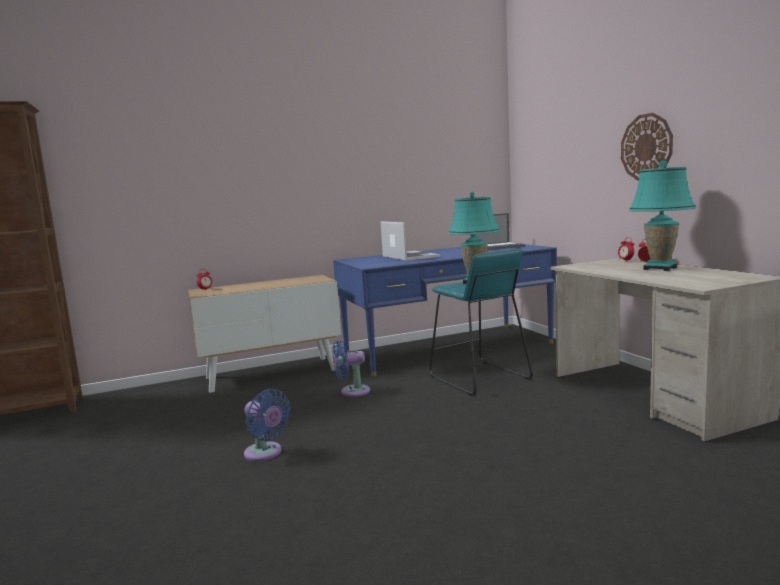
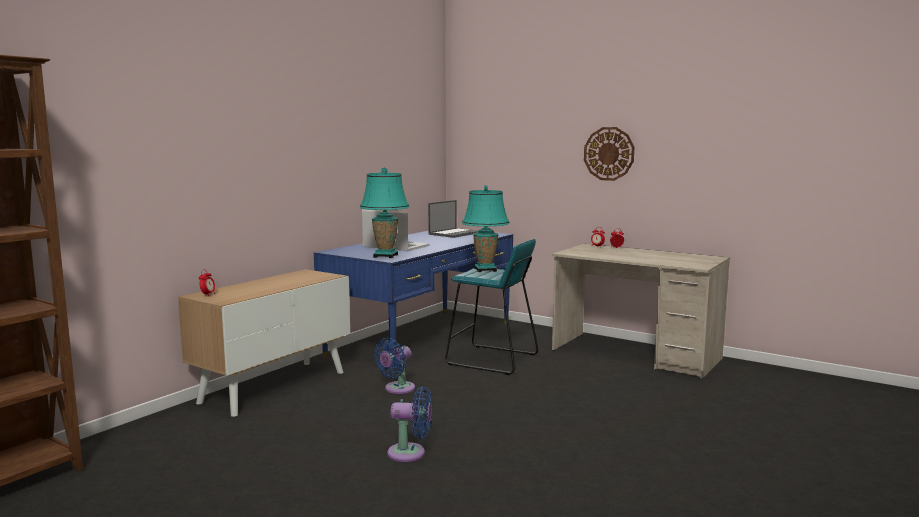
camera: 35 degrees left, 0 degrees up
(660, 268) = (639, 253): turquoise table lamp -> turquoise table lamp (385, 256)

